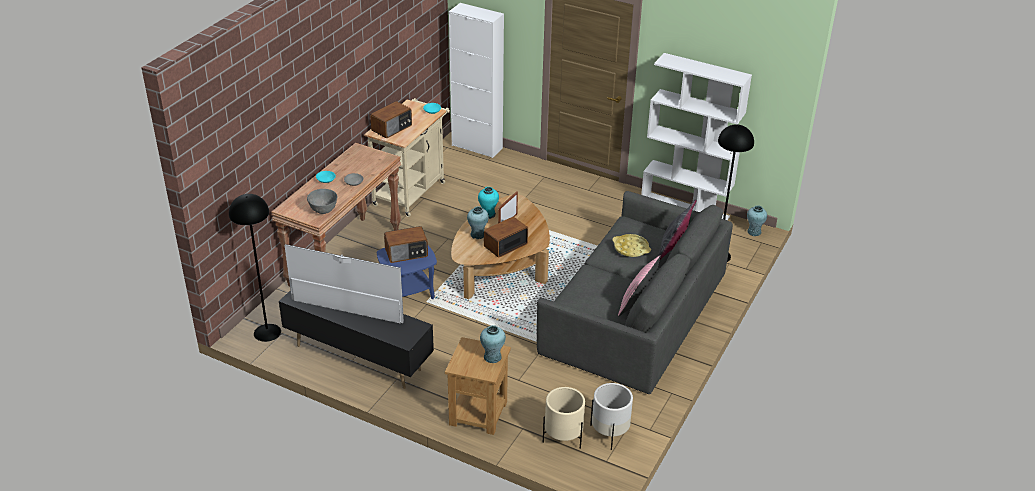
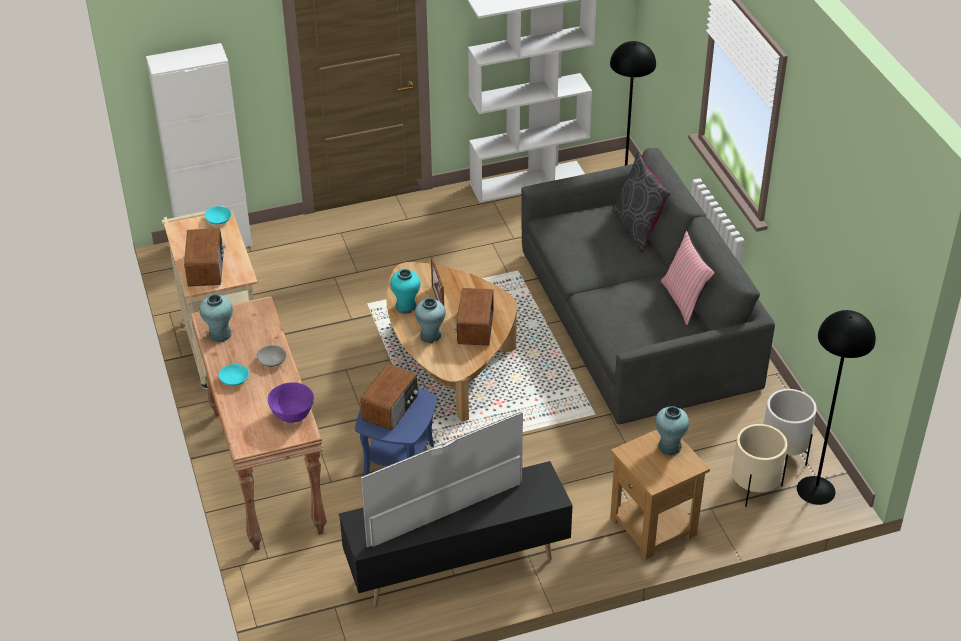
camera: 45 degrees left, 5 degrees up
(267, 332) = (316, 619): black floor lamp -> black floor lamp (815, 490)
(323, 210) = (293, 415): grey bowl -> purple bowl
(631, 248) = (596, 248): yellow tray -> none
(754, 232) = (618, 164): turquoise vase -> turquoise vase (220, 334)

